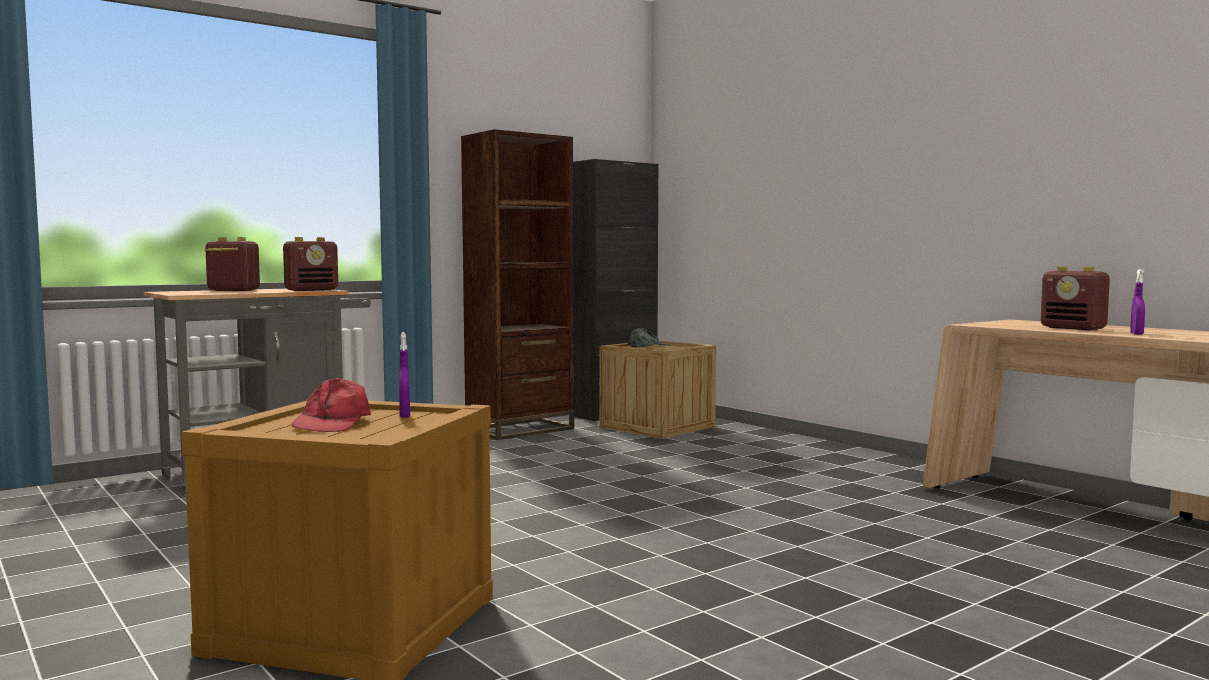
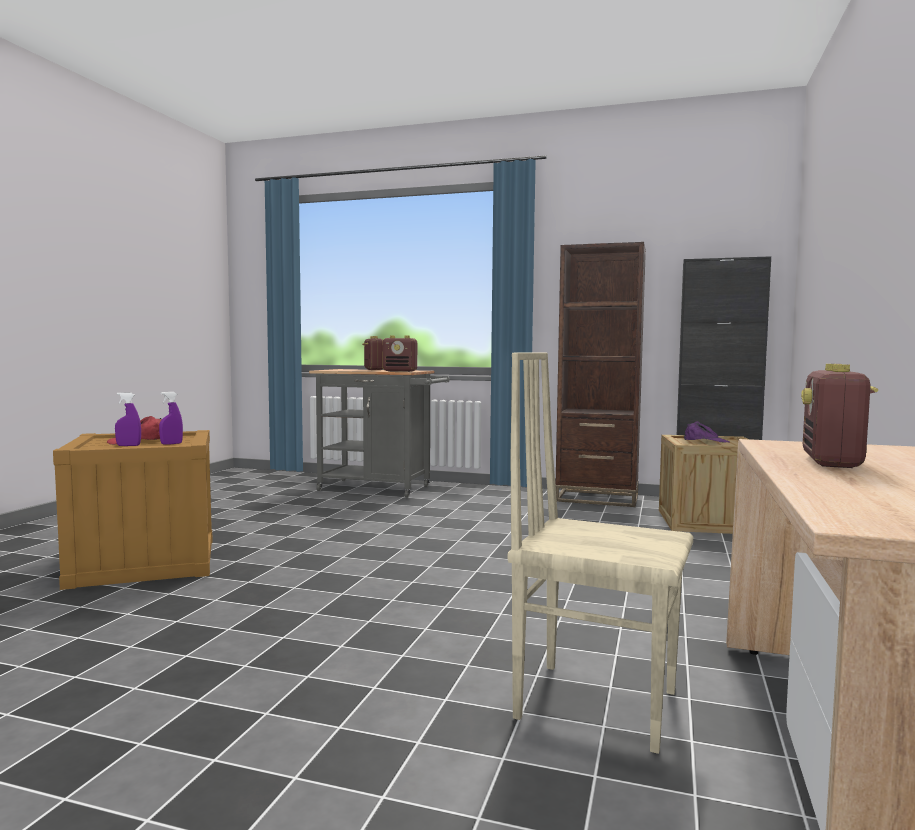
camera: 55 degrees right, 0 degrees up
(649, 346) = (706, 441): grey cap -> purple cap
(984, 534) = (595, 703): none -> beige chair
(1136, 334) = (821, 479): purple spray bottle -> purple spray bottle (128, 445)

